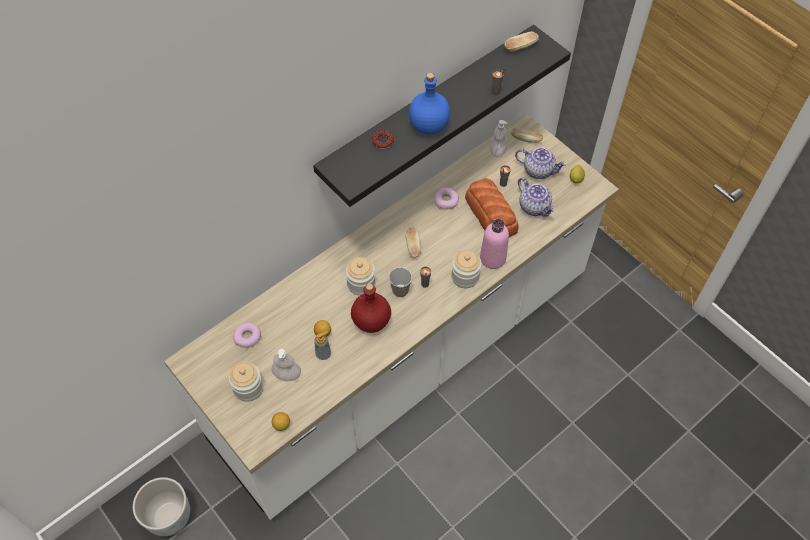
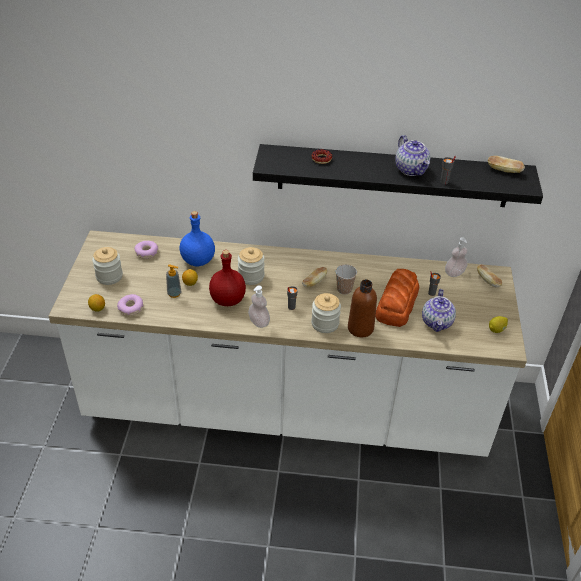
camera: 45 degrees right, 15 degrees down
(169, 516) = (44, 370): grey planter -> none
(287, 375) = (139, 287): soap dispenser -> soap dispenser (259, 322)
(400, 290) = (270, 298): cup -> cup (344, 289)
(428, 125) = (365, 169): blue bottle -> blue bottle (198, 260)
(446, 201) = (374, 274): donut -> donut (131, 308)
(492, 258) = (360, 328): pink bottle -> brown bottle
(538, 170) = (472, 304): teapot -> teapot (411, 169)

